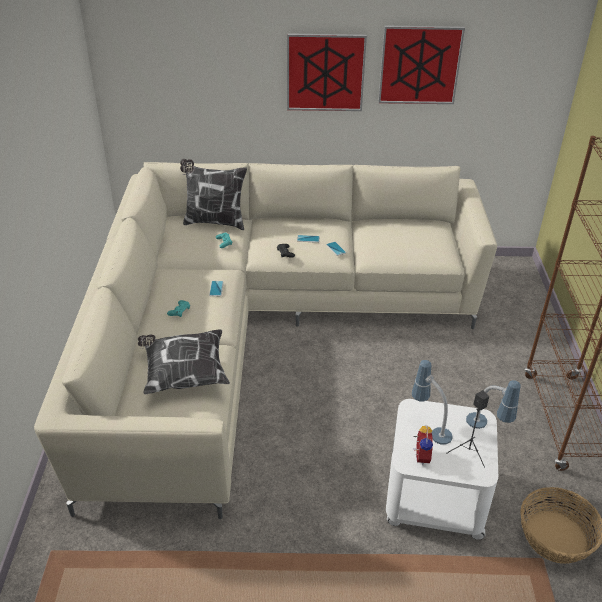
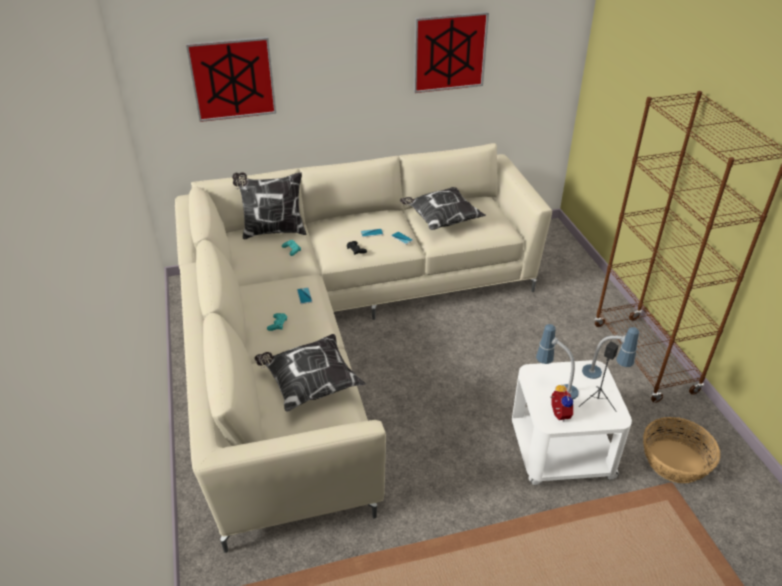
camera: 15 degrees left, 0 degrees up
(325, 72) = (362, 69): picture -> picture (232, 79)
(383, 237) = (441, 220): none -> pillow

